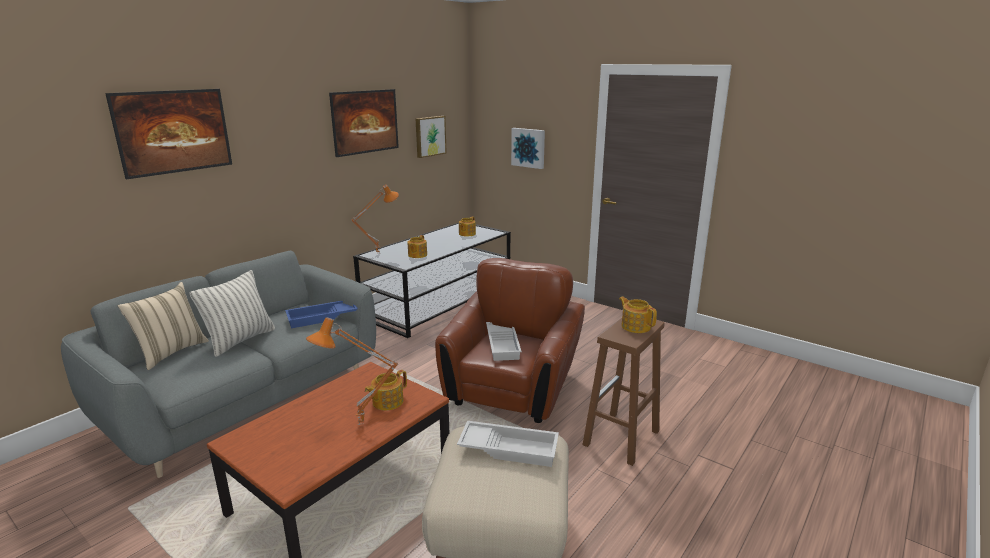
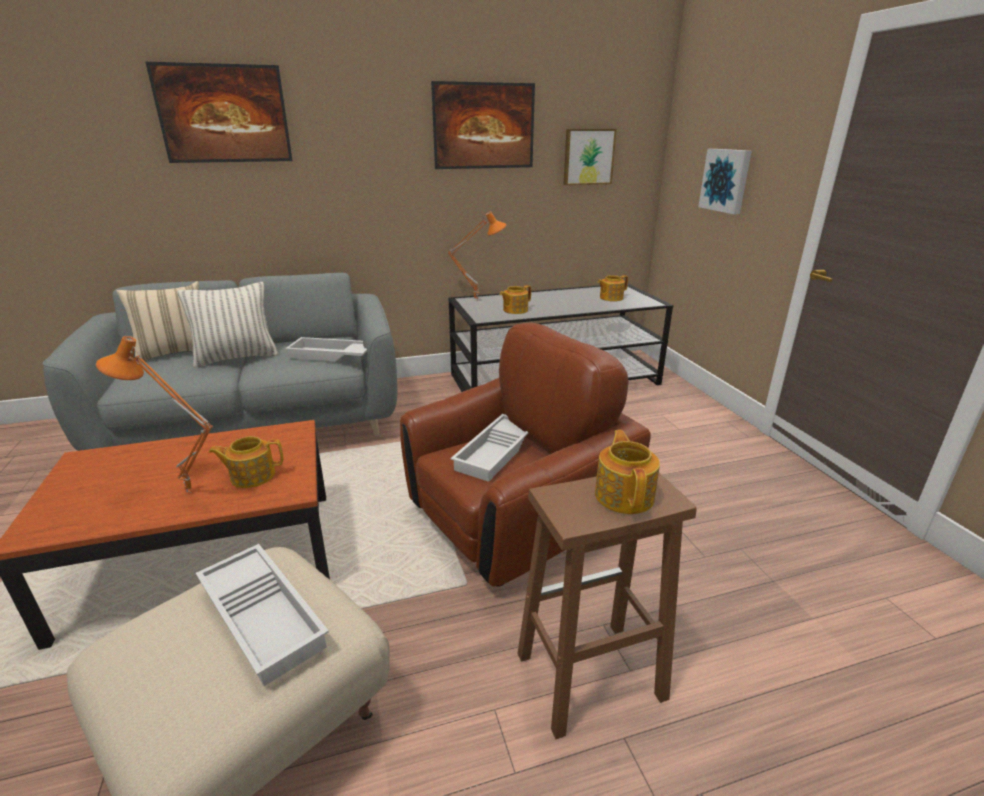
camera: 35 degrees right, 5 degrees up
(322, 318) = (330, 355): blue tray -> white tray

